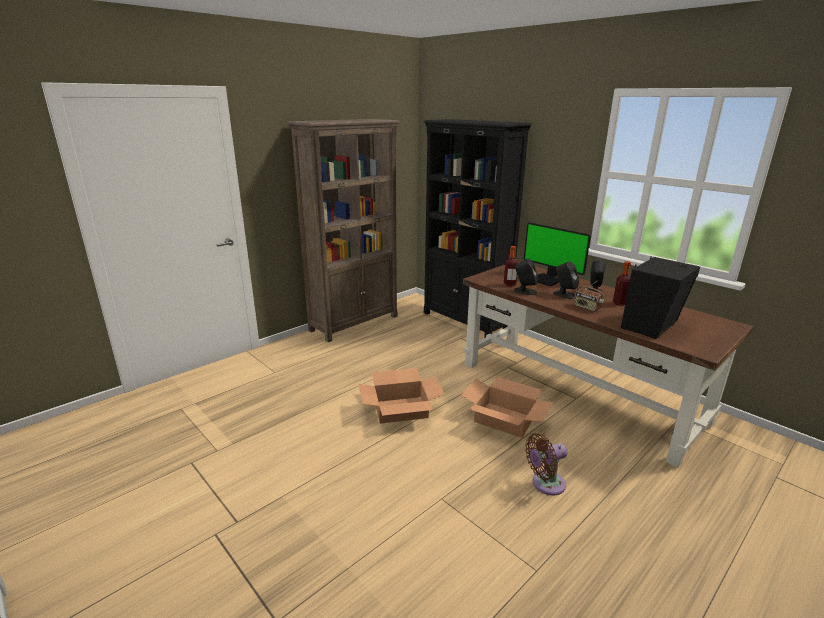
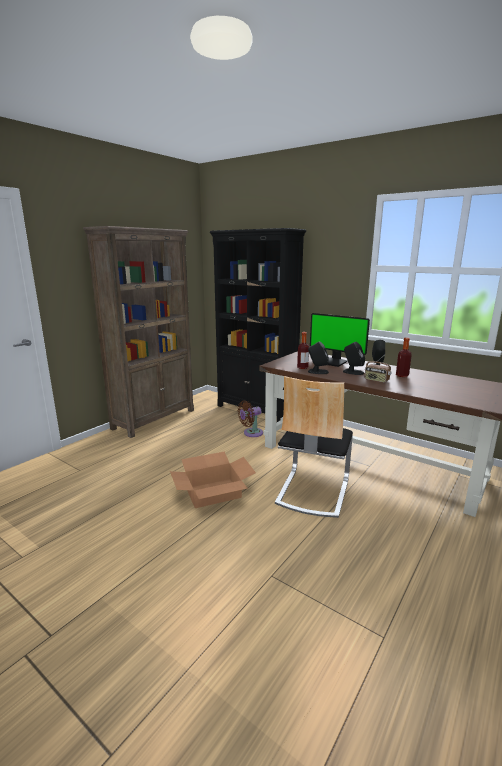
camera: 10 degrees left, 5 degrees down
(504, 419) = (312, 491): cardboard box -> chair
(545, 484) = (366, 547): brown fan -> brown fan (251, 433)
(652, 325) = (437, 390): black speaker -> none

